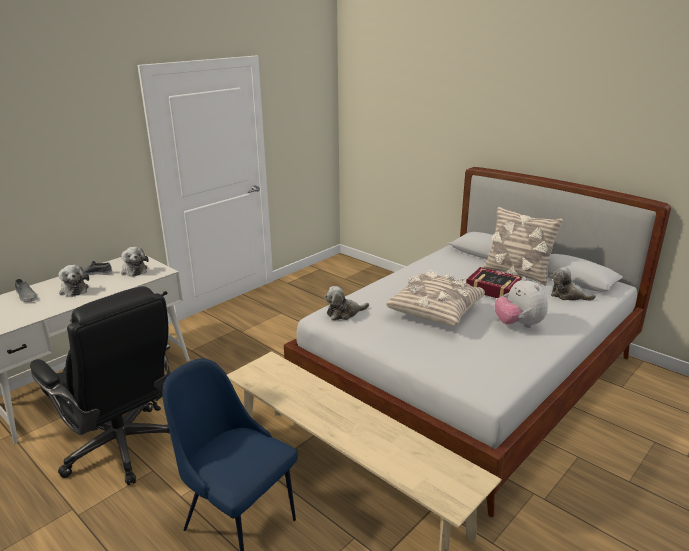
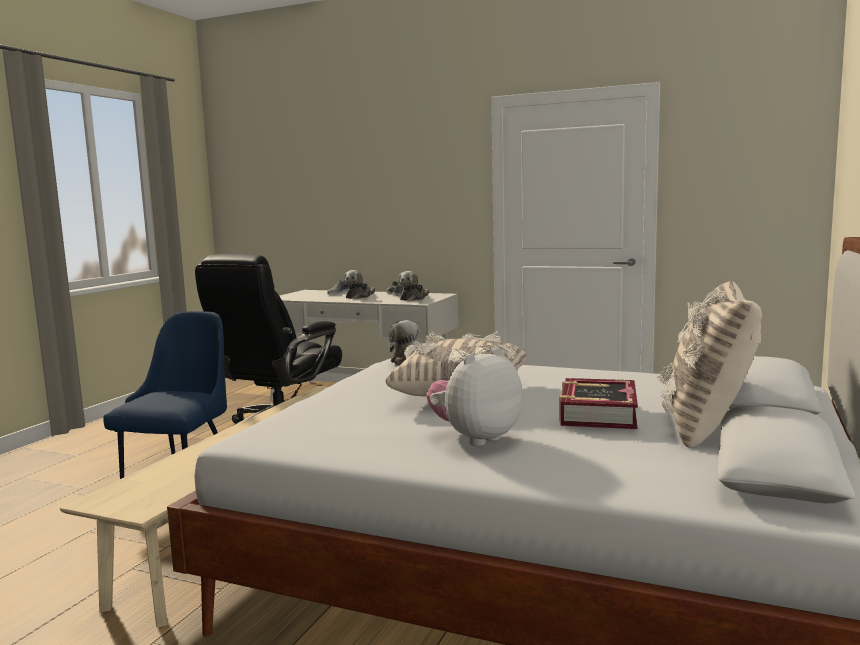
camera: 70 degrees right, 15 degrees down
(568, 295) = (665, 466): plush toy -> none

